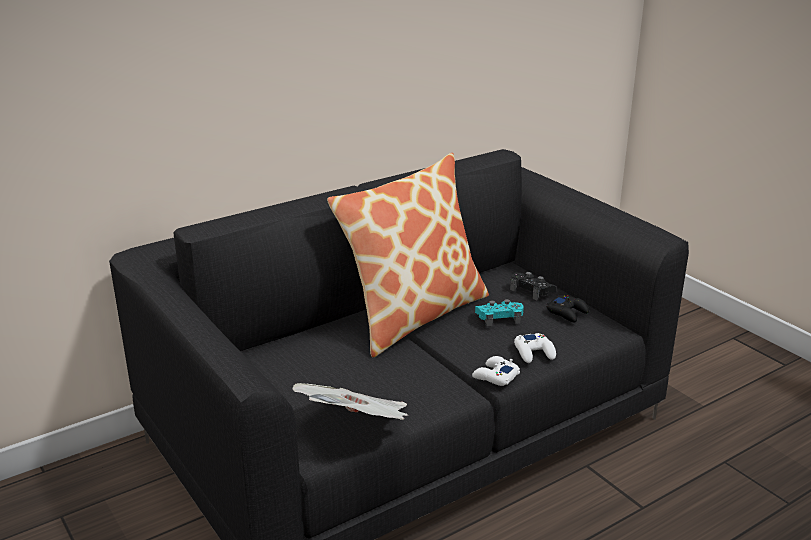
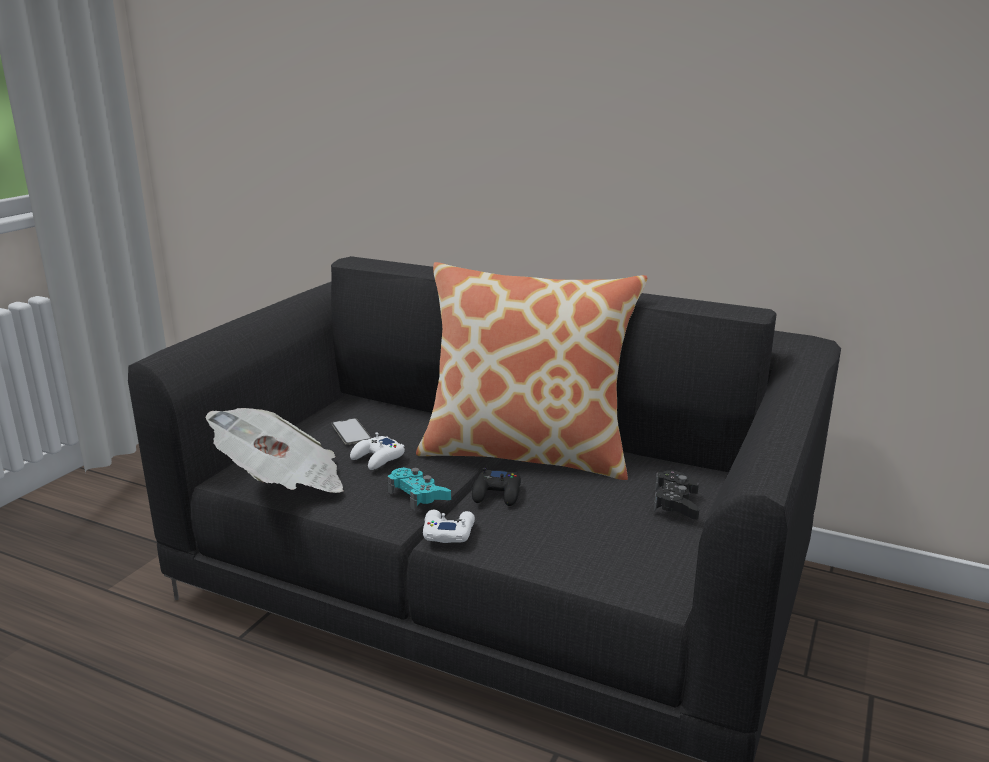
camera: 60 degrees right, 5 degrees down
(301, 374) = (351, 432): none -> phone
(499, 317) = (574, 497): turquoise game controller -> turquoise game controller (418, 495)
(534, 352) = (524, 542): white game controller -> white game controller (377, 458)
(567, 312) = (654, 542): black game controller -> black game controller (497, 494)

